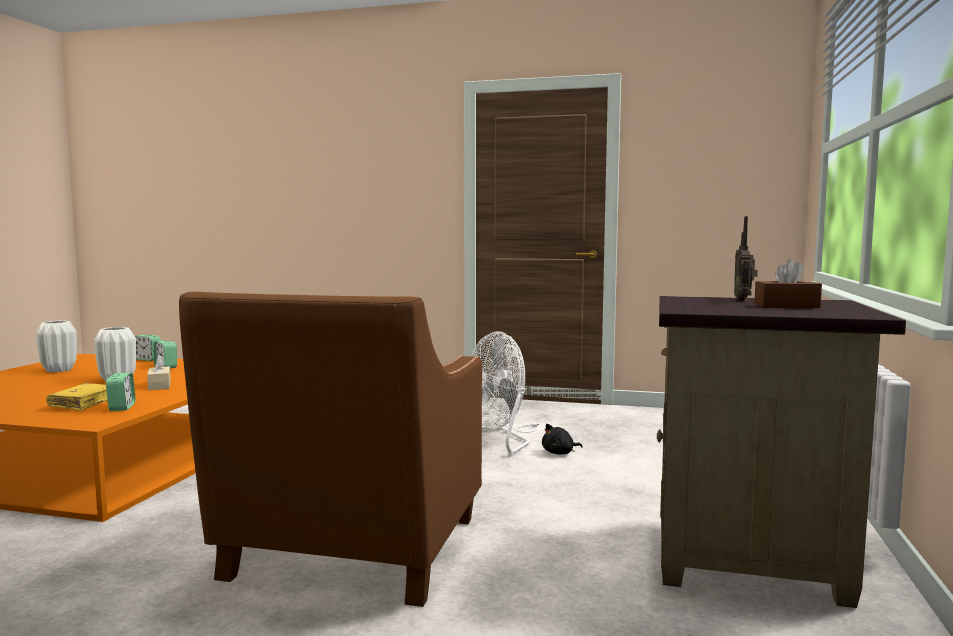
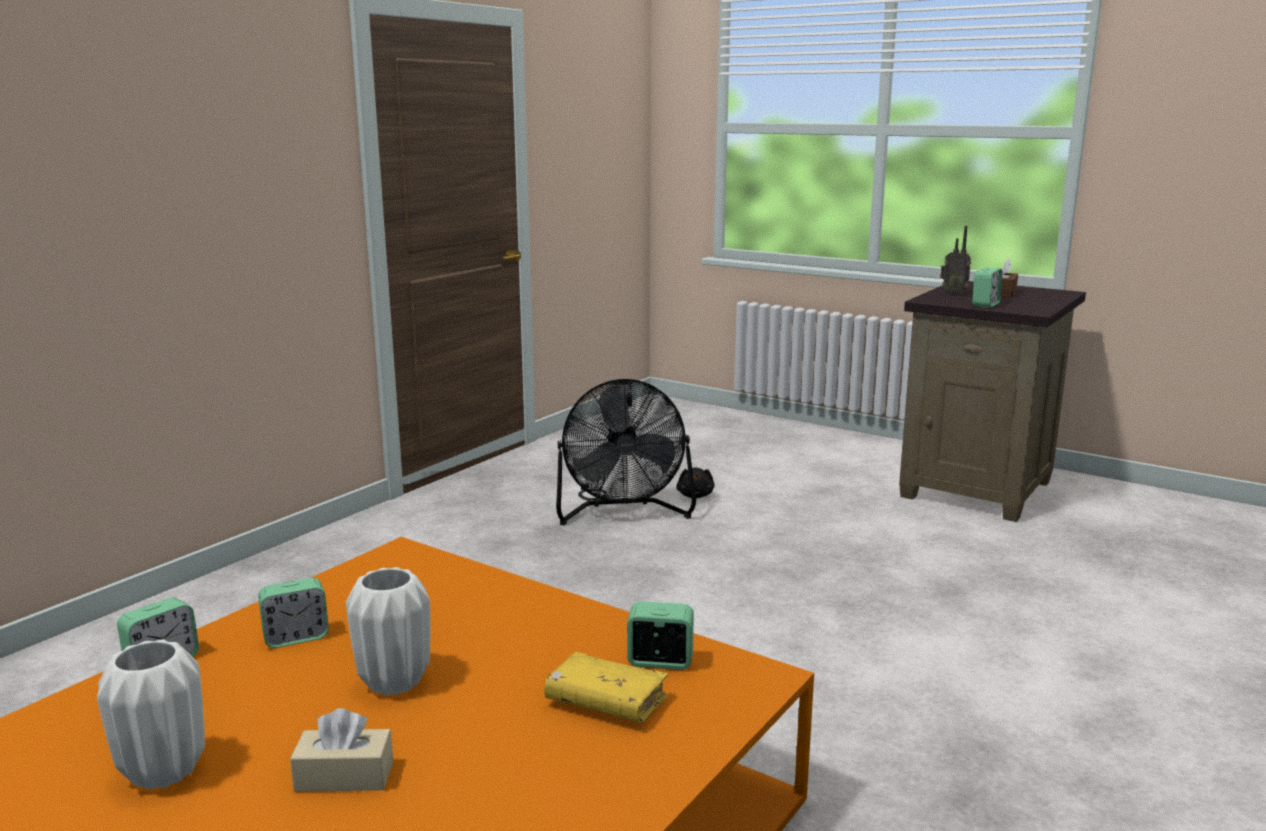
camera: 70 degrees left, 10 degrees up
(159, 385) = (496, 637): beige tissue box -> beige tissue box (344, 776)
(354, 549) = (935, 626): brown armchair -> none
(501, 438) = (618, 511): white fan -> black fan
(691, 304) = (985, 305): none -> alarm clock

